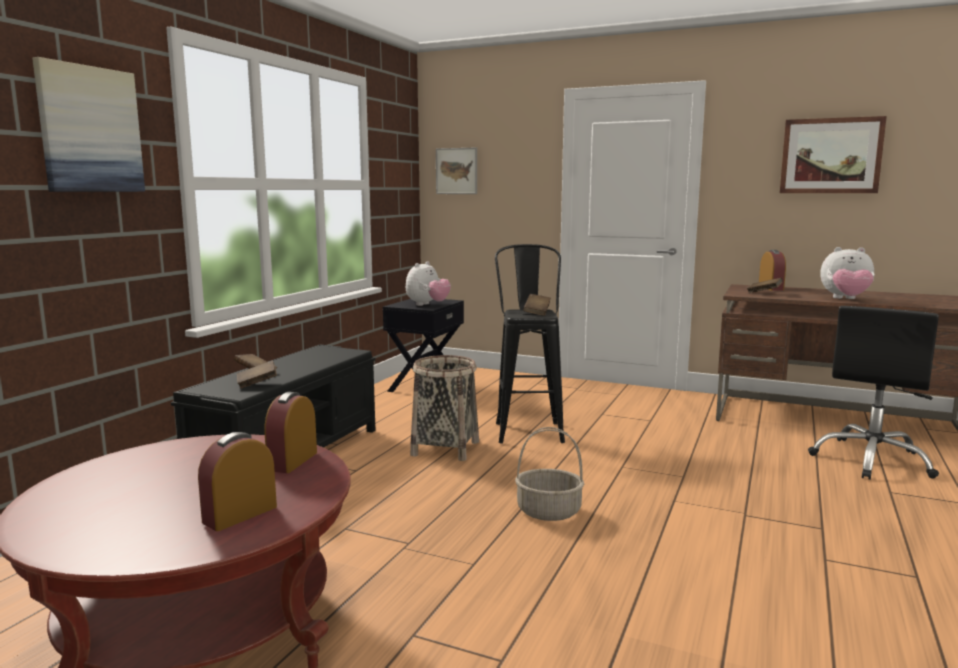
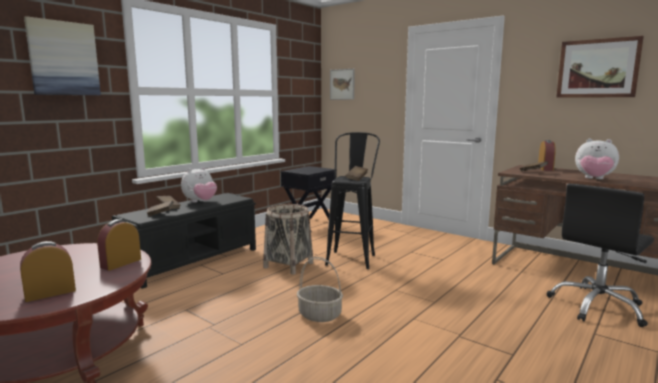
camera: 15 degrees right, 0 degrees up
(427, 305) = (309, 171): plush toy -> plush toy (200, 202)

